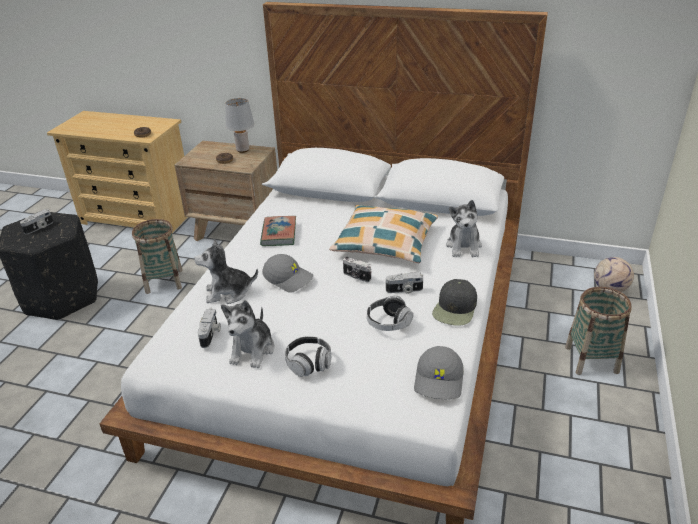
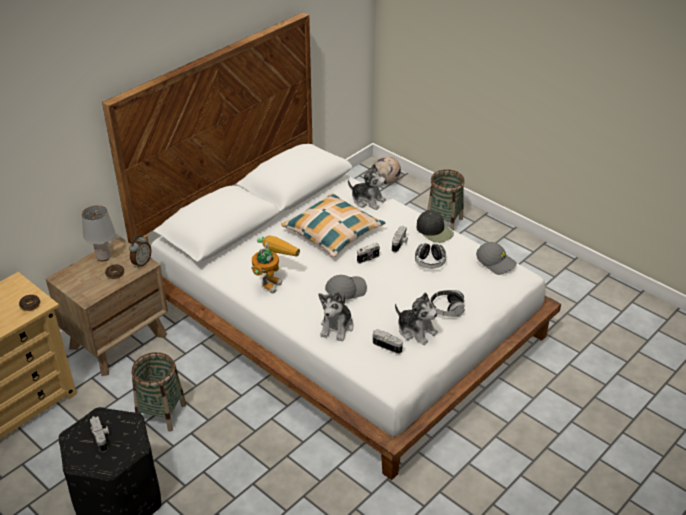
camera: 65 degrees left, 5 degrees up
(246, 165) = (141, 263): none -> alarm clock
(279, 234) = (272, 280): book -> toy robot

